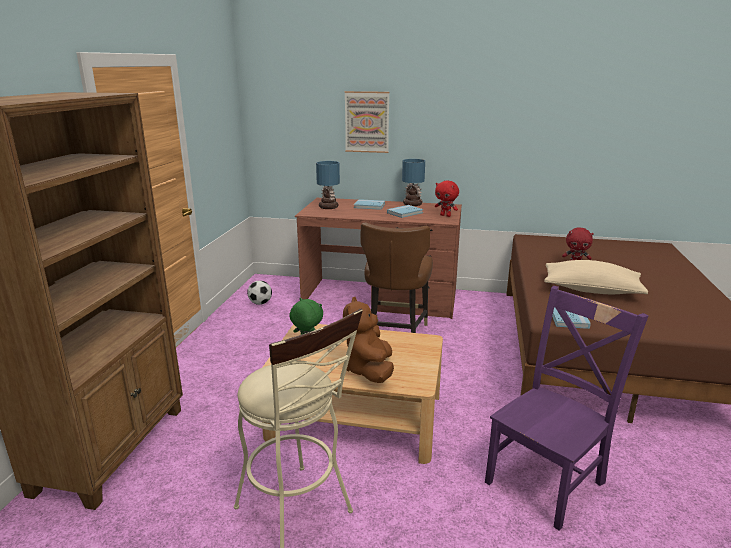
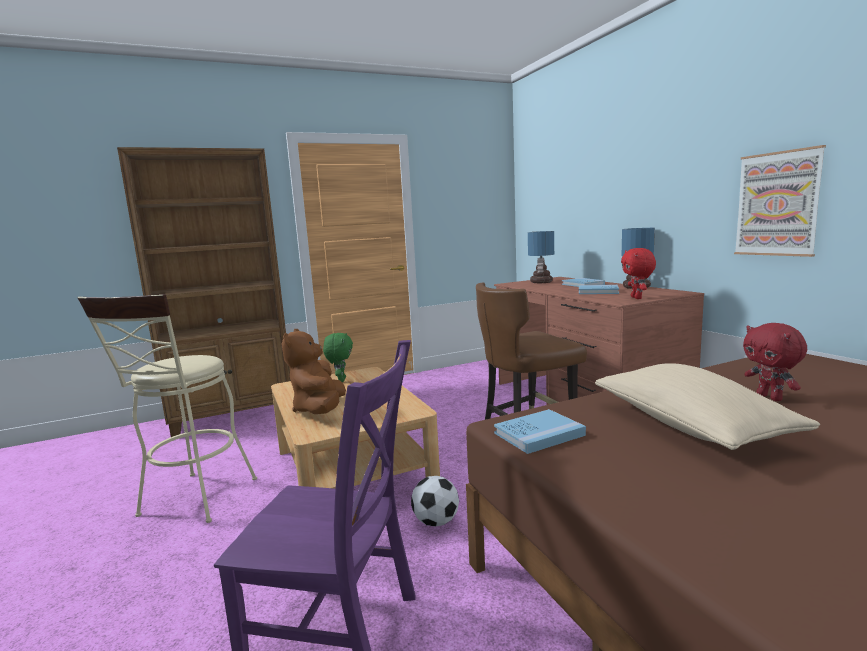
camera: 55 degrees right, 10 degrees down
(260, 303) = (474, 373): football -> football (436, 521)
(367, 122) = (603, 186): picture -> picture (777, 204)
(370, 370) = (319, 410): brown plush toy -> brown plush toy turned 60 degrees counterclockwise

